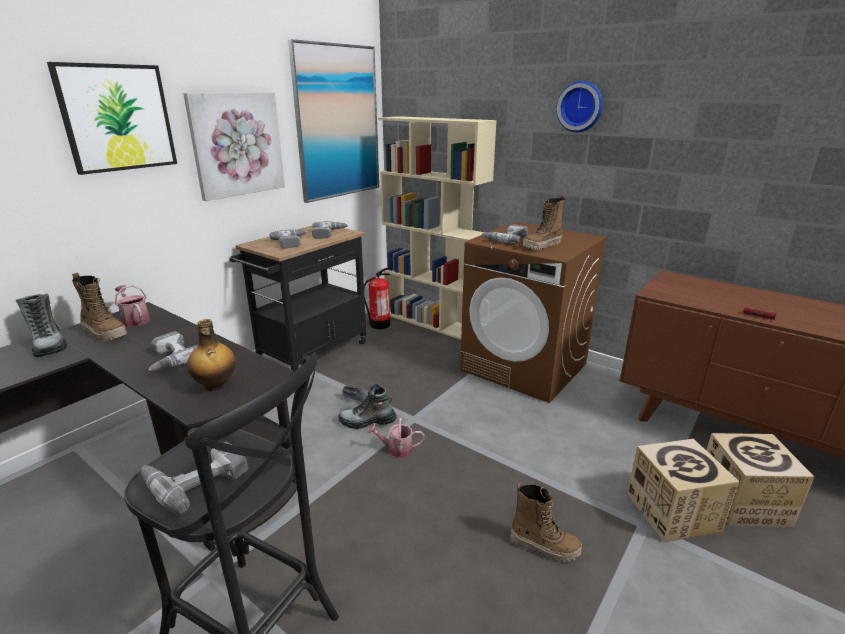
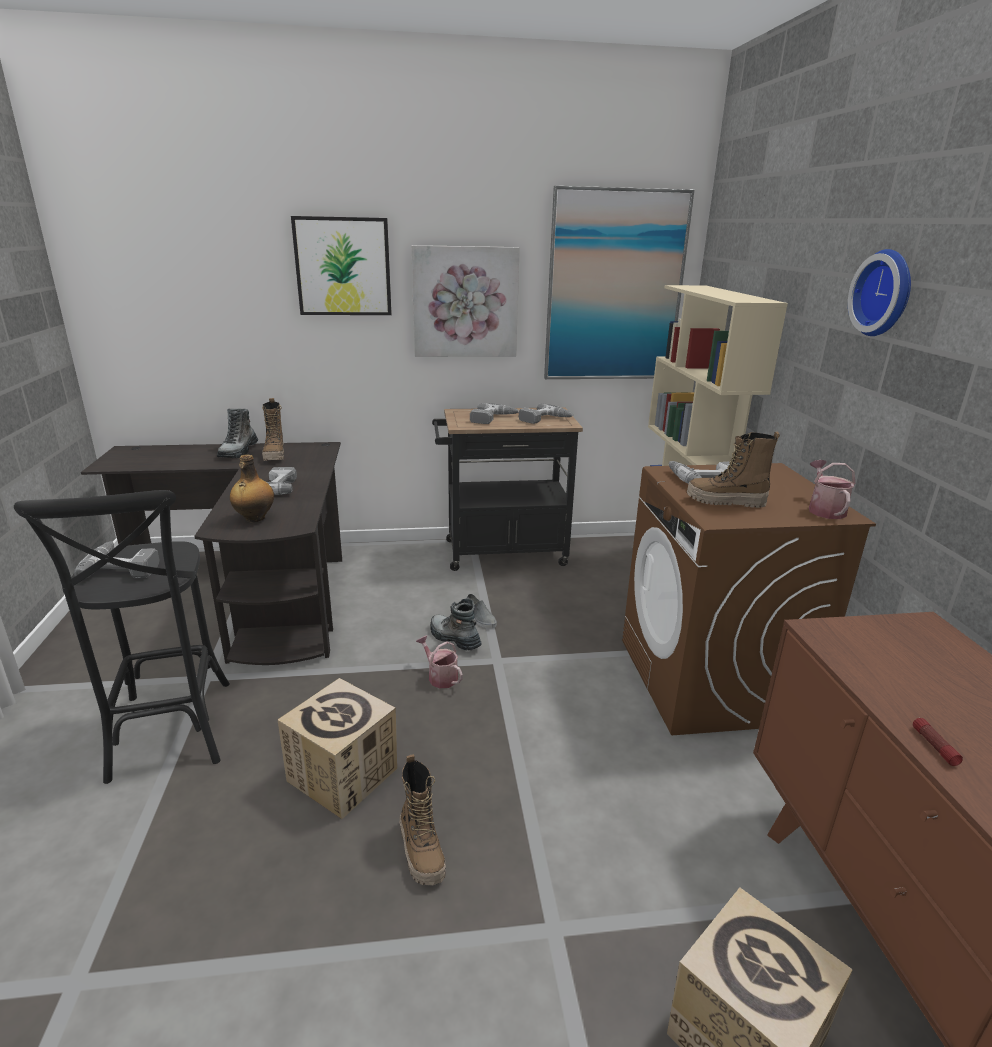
camera: 45 degrees right, 0 degrees up
(135, 319) = (307, 452): watering can -> watering can (824, 509)
(379, 324) = (611, 554): fire extinguisher -> none
(672, 512) = (614, 951): cardboard box -> cardboard box (343, 775)

